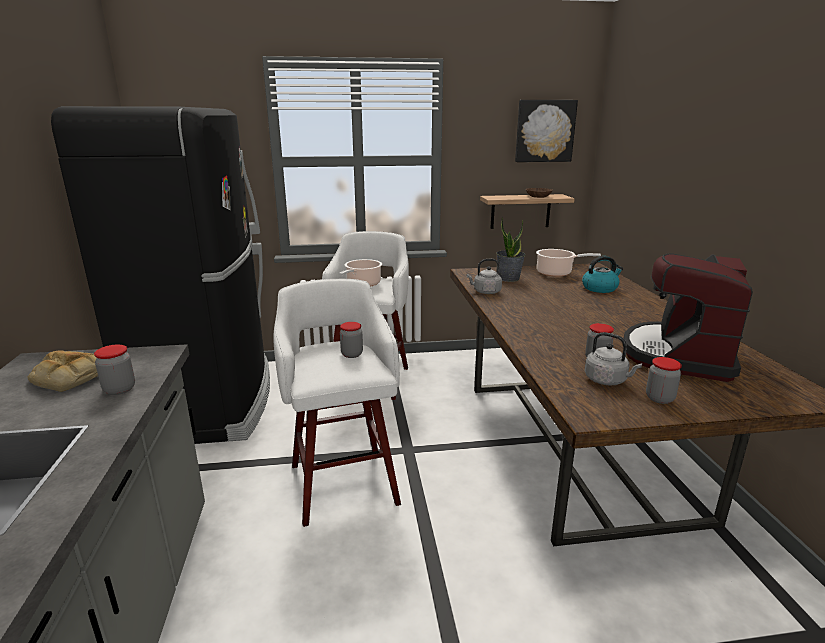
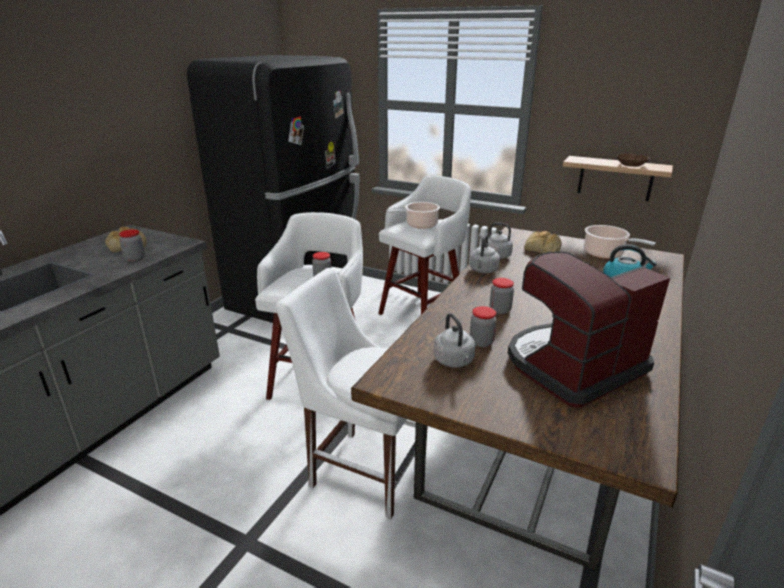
camera: 35 degrees right, 5 degrees up
(483, 544) = (363, 469): none -> white chair
(498, 305) = (483, 270): none -> grey kettle
(508, 278) = (543, 248): potted plant -> bread
(544, 131) = (656, 88): picture -> none
(659, 398) = (471, 392): jar -> jar (500, 310)

